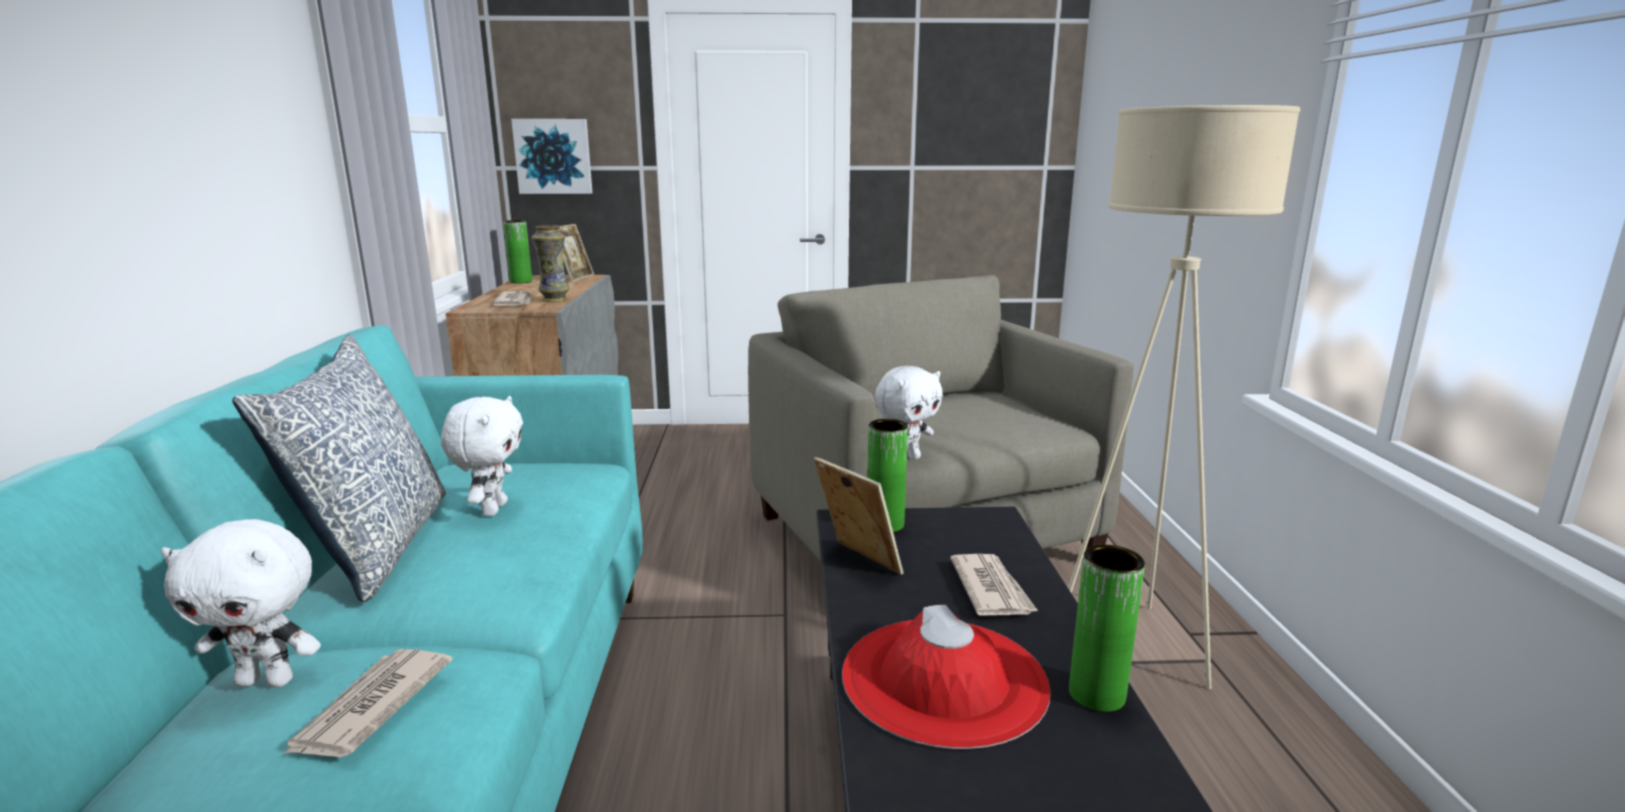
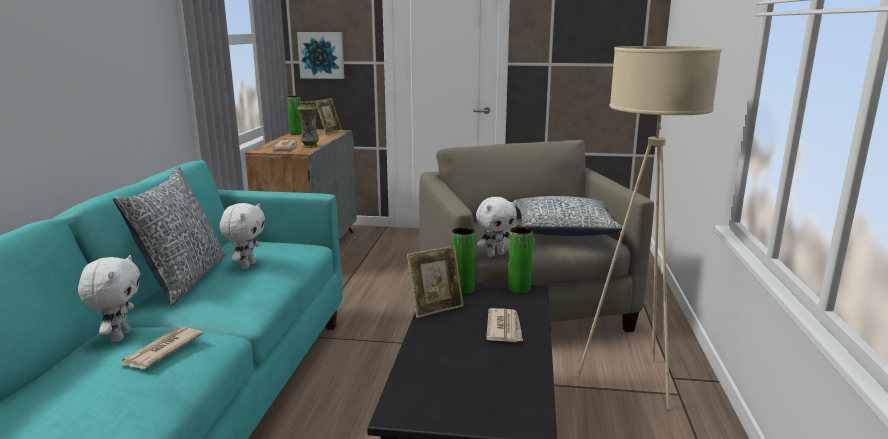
camera: 10 degrees right, 0 degrees up
(268, 680) = (119, 336): white plush toy -> white plush toy turned 105 degrees counterclockwise
(857, 562) = (436, 308): picture frame -> picture frame turned 90 degrees clockwise
(944, 680) = (451, 369): red hat -> none
(992, 414) = (563, 230): none -> pillow
(1096, 695) = (530, 383): green vase -> green vase (519, 289)

